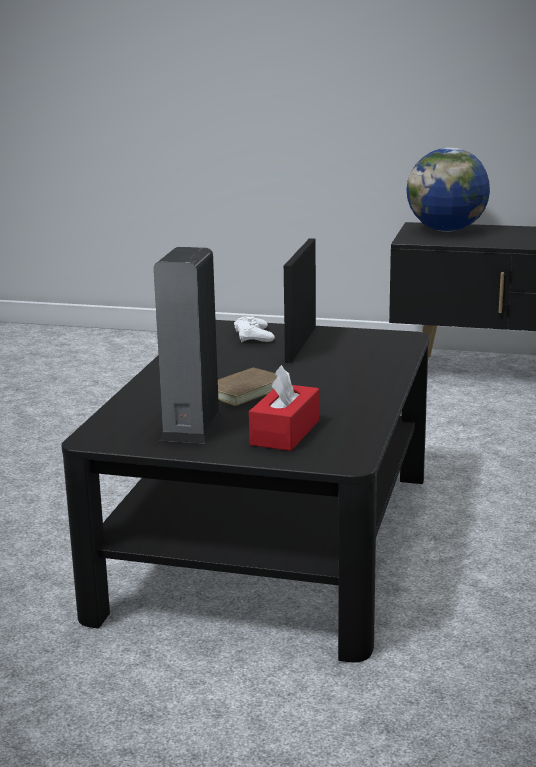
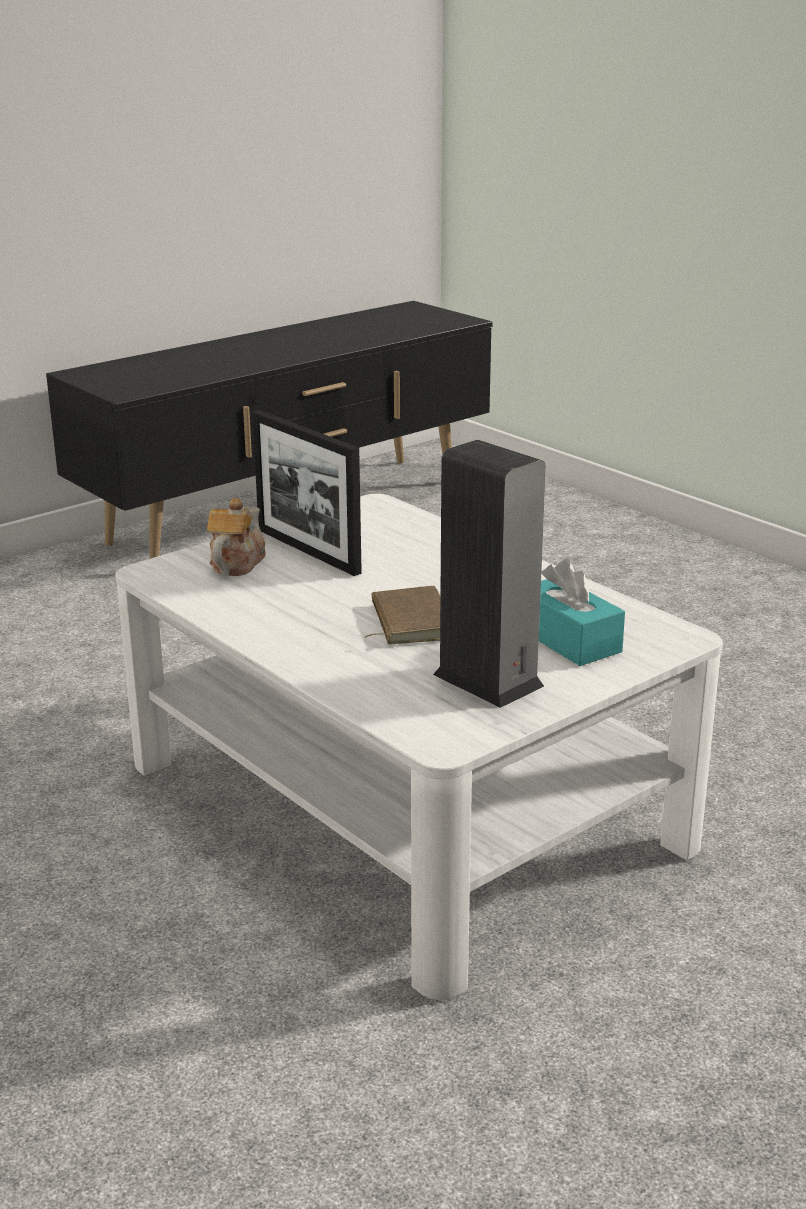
camera: 55 degrees left, 5 degrees up
(254, 336) = (236, 563): white game controller -> teapot
(271, 541) = (405, 803): black coffee table -> white coffee table
(285, 432) = (568, 640): red tissue box -> turquoise tissue box
(446, 230) = (126, 371): globe -> none

